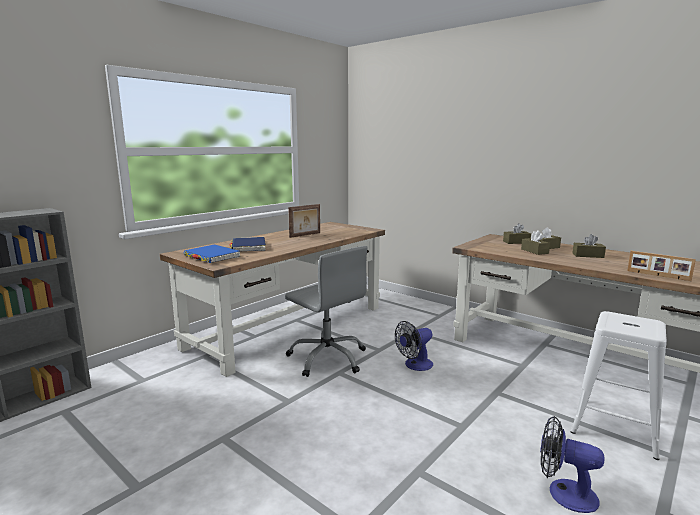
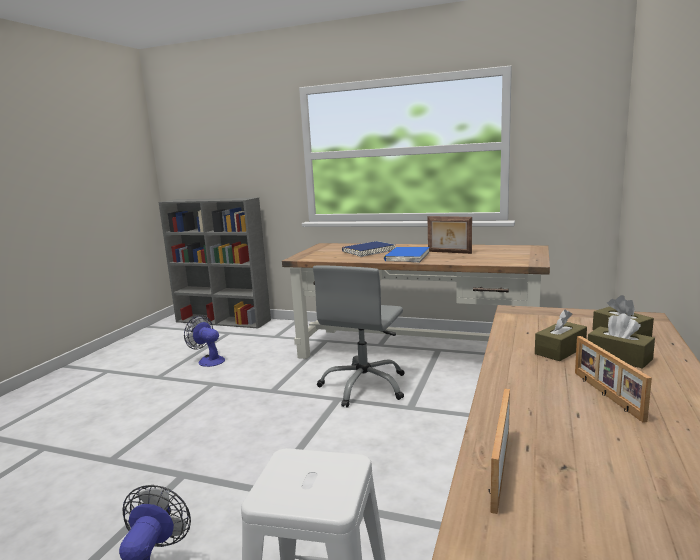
camera: 70 degrees right, 0 degrees up
(212, 256) = (323, 252): blue book -> blue book (407, 257)
(415, 365) = (388, 437): fan -> fan (208, 360)
(588, 255) = (605, 395): brown tissue box -> picture frame

